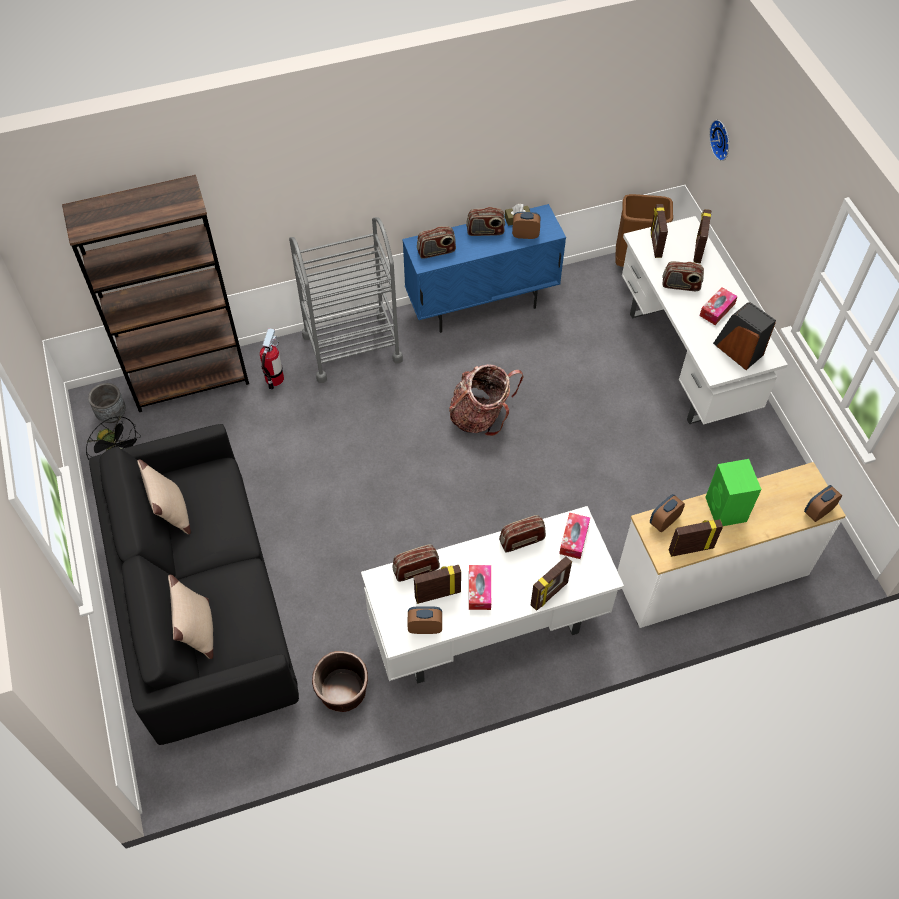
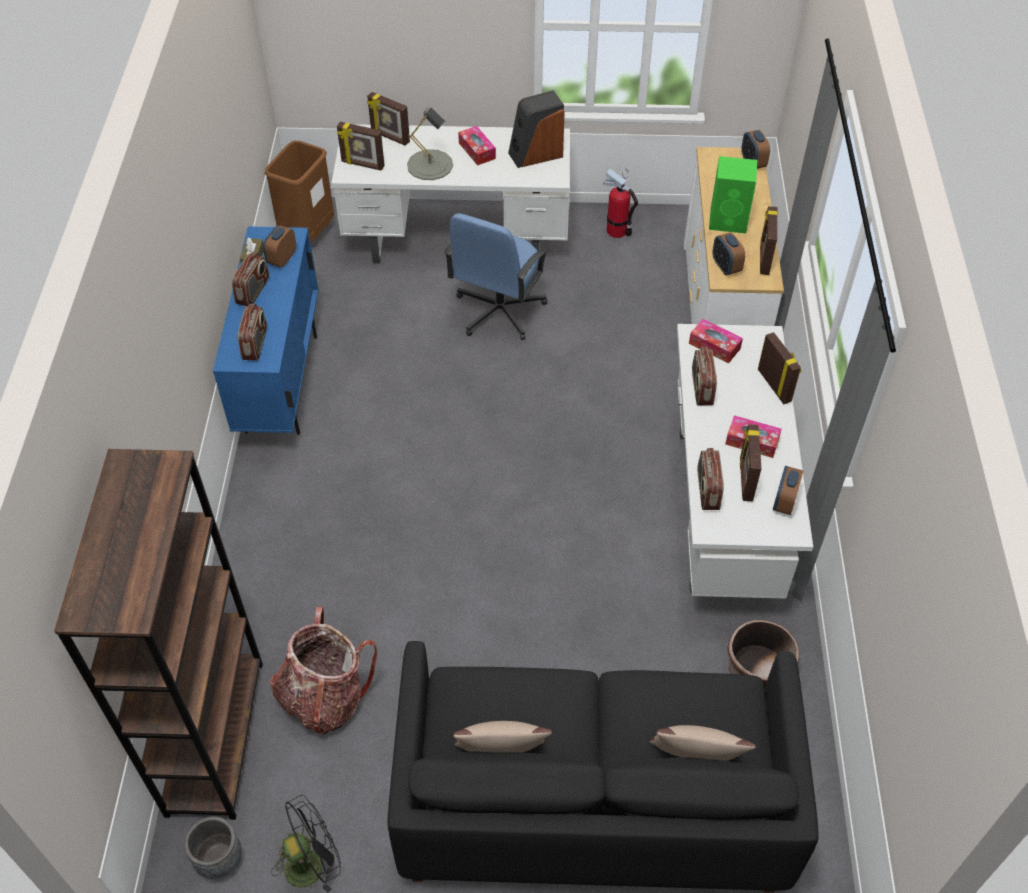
camera: 70 degrees left, 5 degrees down
(274, 378) = (270, 631): fire extinguisher -> fire extinguisher (617, 230)
(352, 347) = (269, 530): grey cart -> none
(481, 416) = (441, 432): backpack -> backpack (324, 697)
(623, 412) = (498, 311): none -> blue office chair
(681, 285) = (430, 165): radio -> grey table lamp
(722, 139) = (314, 30): wall clock -> none

